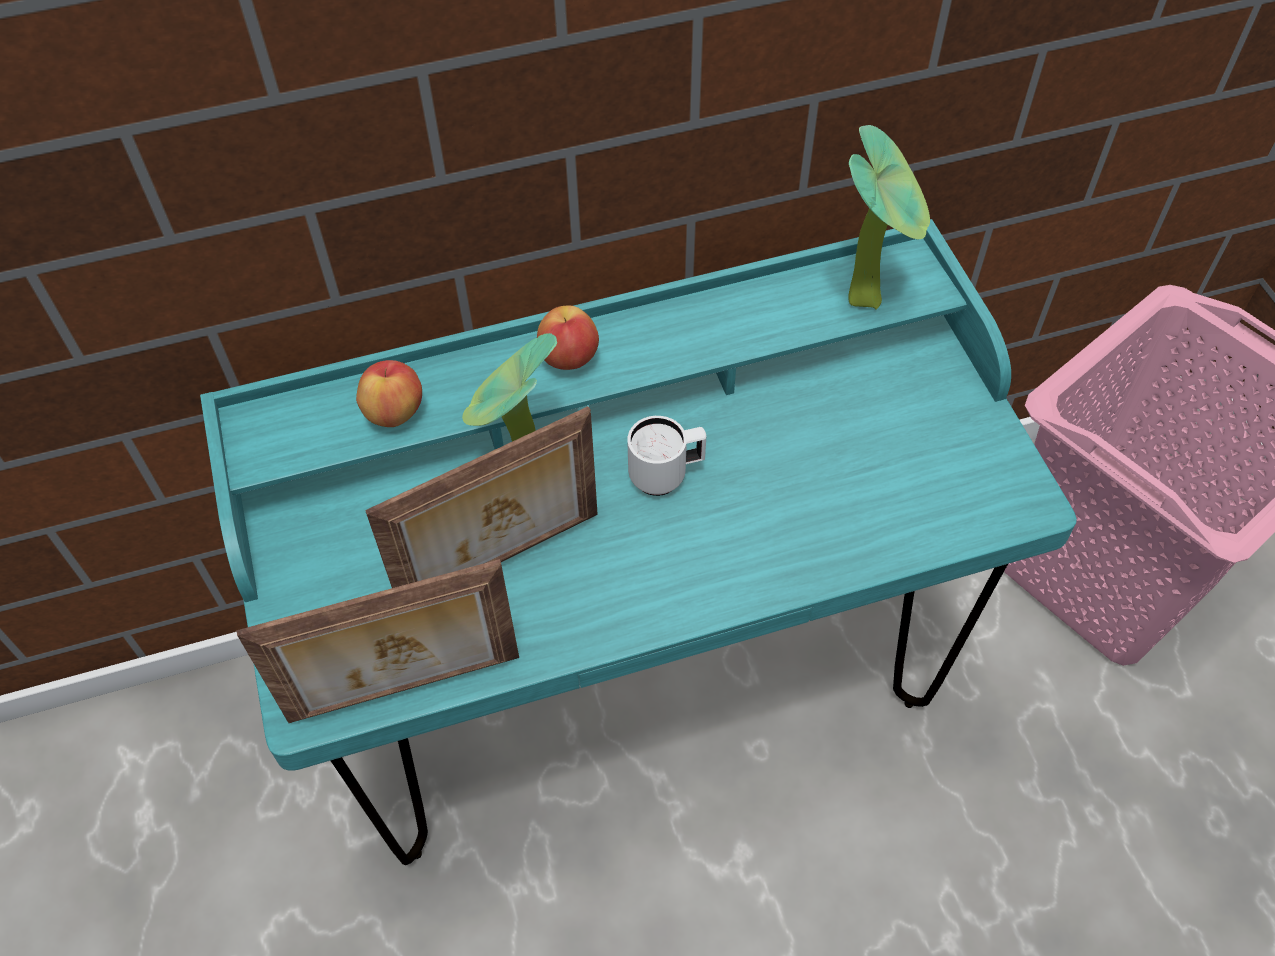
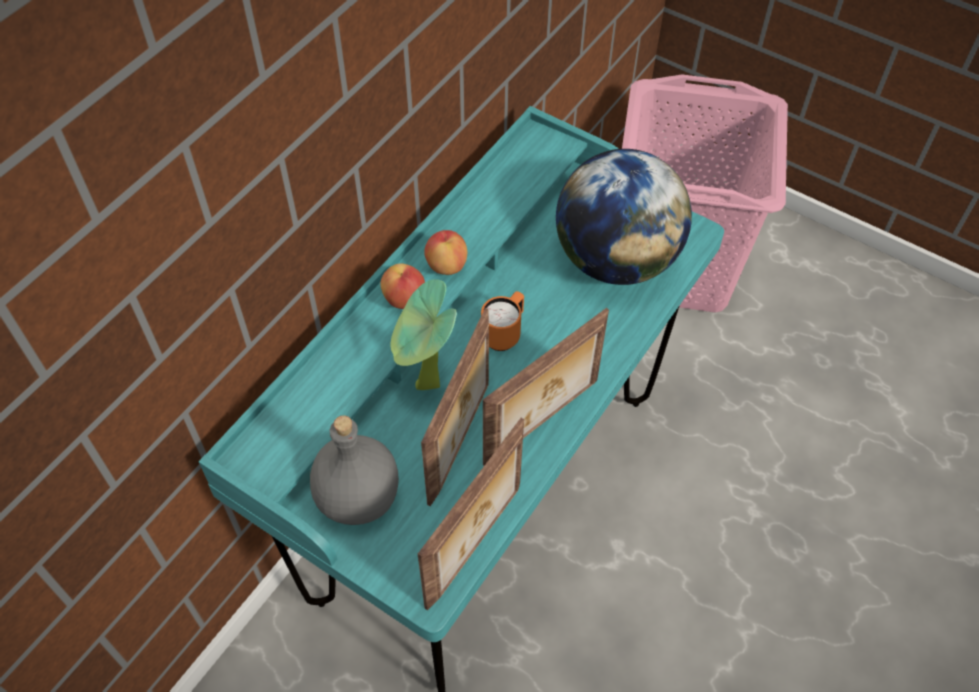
camera: 40 degrees left, 0 degrees up
(339, 551) = (360, 498): none -> grey bottle
(394, 412) = (332, 393): apple -> apple (446, 265)
(612, 608) = (543, 423): none -> picture frame
(666, 475) = (504, 334): white mug -> orange mug
(869, 297) = (535, 167): potted plant -> none
(888, 473) = (615, 259): none -> globe

